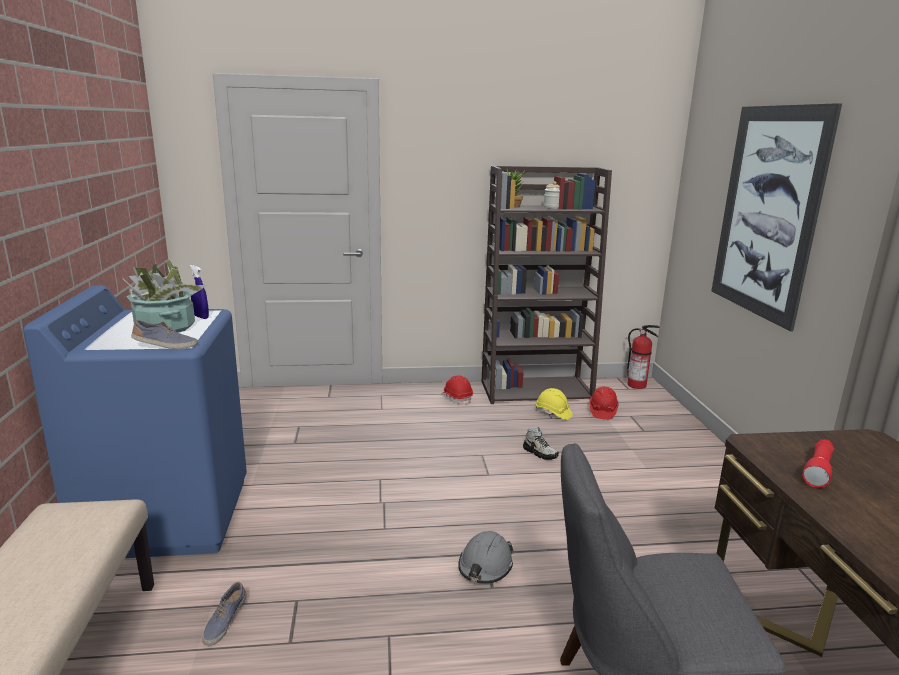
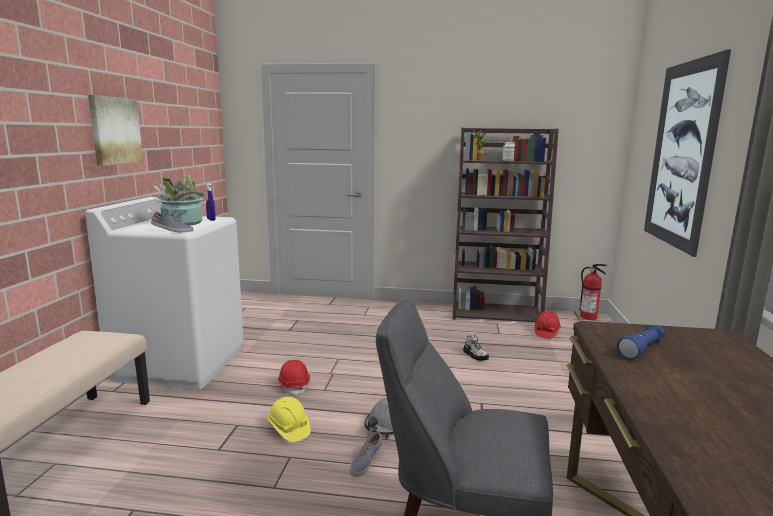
camera: 15 degrees right, 5 degrees down
(42, 195) = (115, 130): none -> picture
(168, 515) = (181, 363): blue washing machine -> white washing machine
(224, 621) = (182, 430): shoe -> shoe (366, 461)
(457, 398) = (427, 313): red hard hat -> red hard hat (294, 386)
(553, 413) = (502, 330): yellow hard hat -> yellow hard hat (289, 429)
(818, 469) = (643, 349): red flashlight -> blue flashlight

